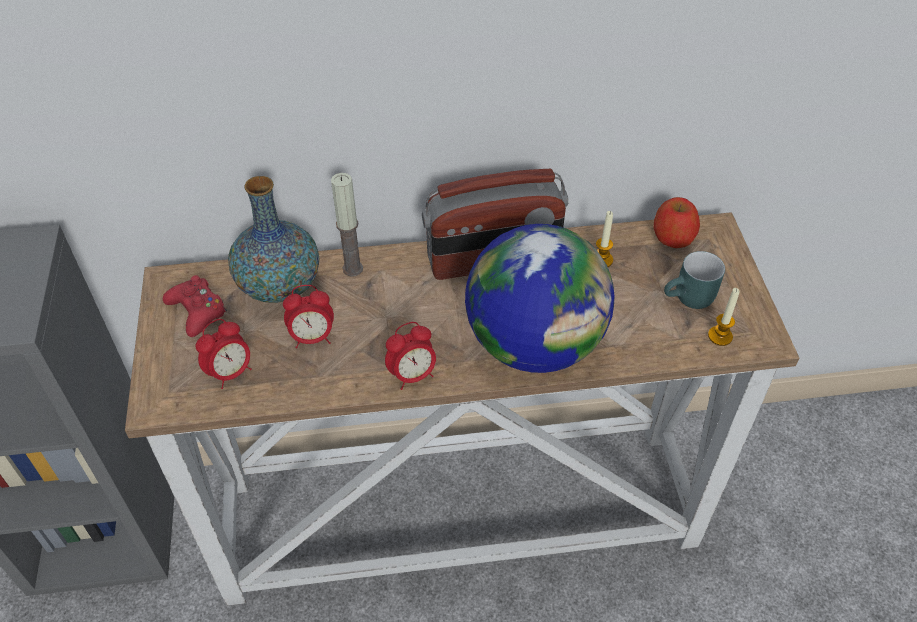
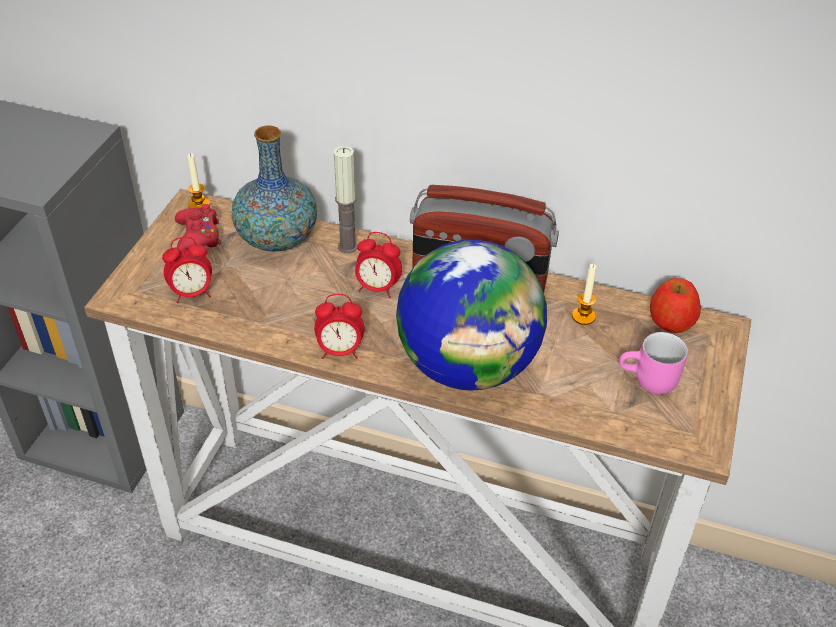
camera: 25 degrees right, 5 degrees down
(312, 338) = (276, 290): alarm clock -> alarm clock (377, 288)
(690, 300) = (649, 382): turquoise mug -> pink mug
(720, 336) = (656, 425): candle -> candle (199, 205)

